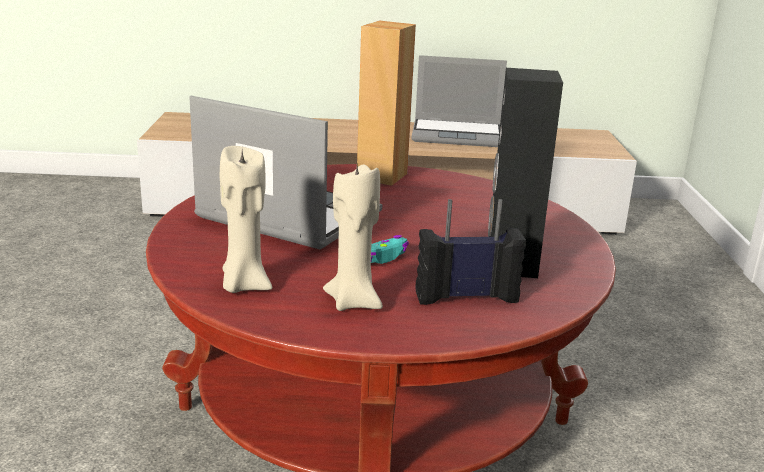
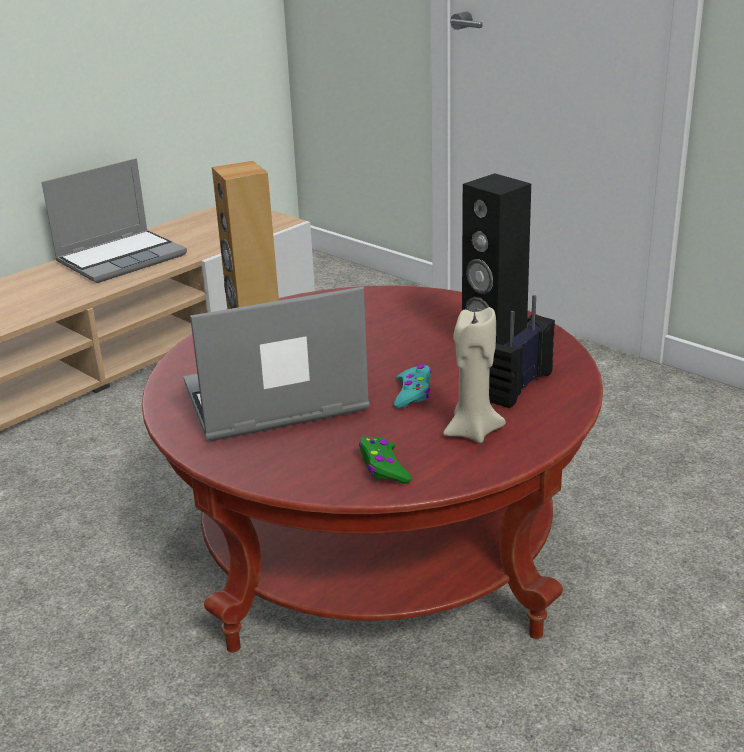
camera: 45 degrees left, 5 degrees up
(244, 285) = (383, 467): beige candle -> green game controller

